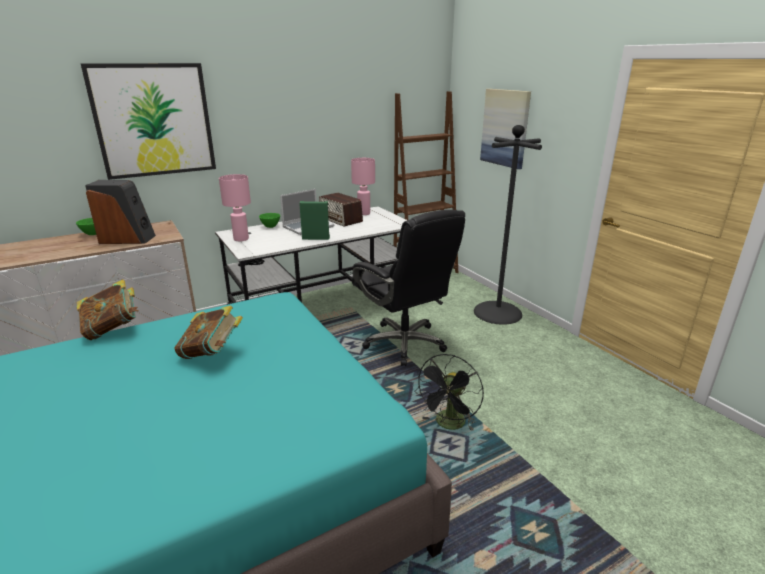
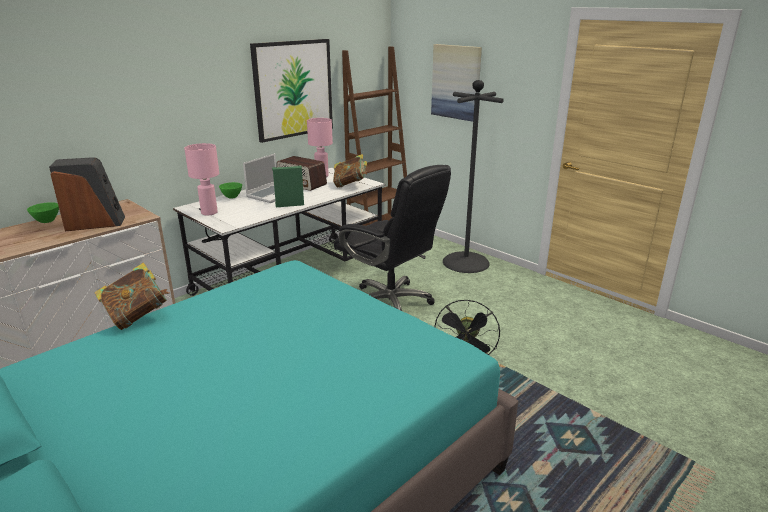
camera: 15 degrees left, 0 degrees up
(154, 120) = (105, 90): picture -> picture (293, 89)
(212, 354) = (263, 324): book -> book (350, 185)

